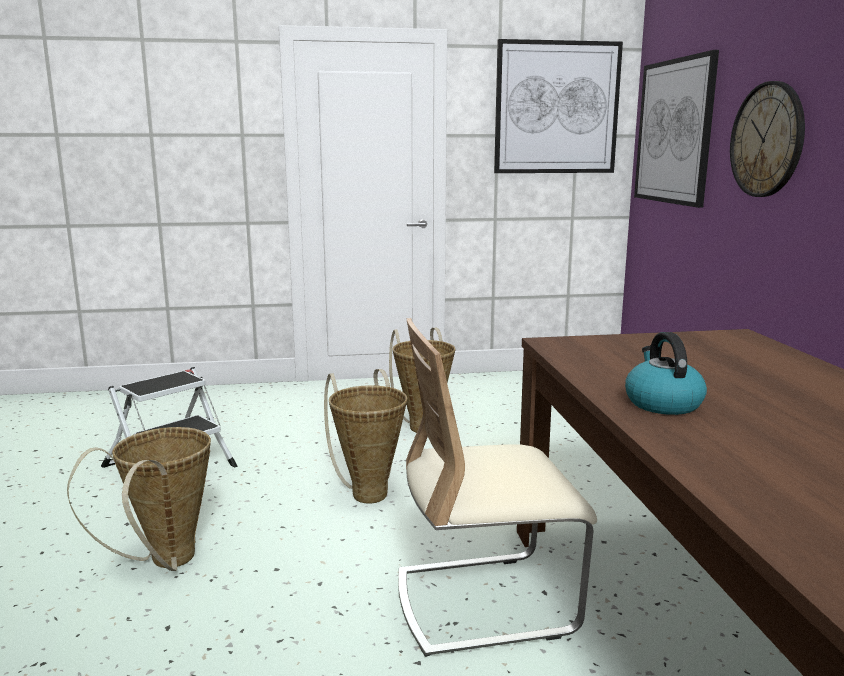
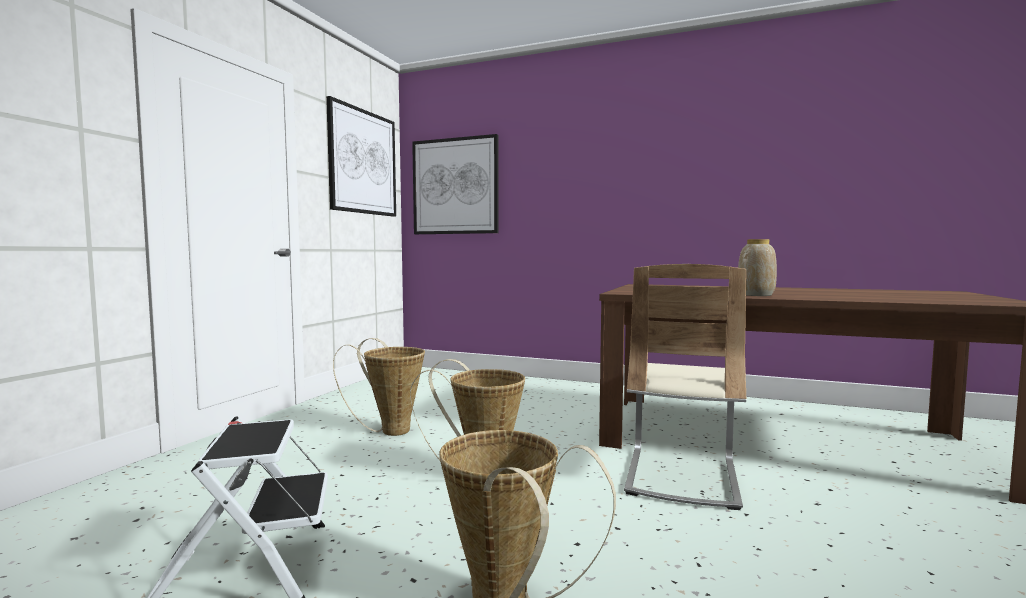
camera: 60 degrees left, 10 degrees down
(662, 403) = (756, 295): kettle -> vase
(767, 140) = (556, 187): wall clock -> none

